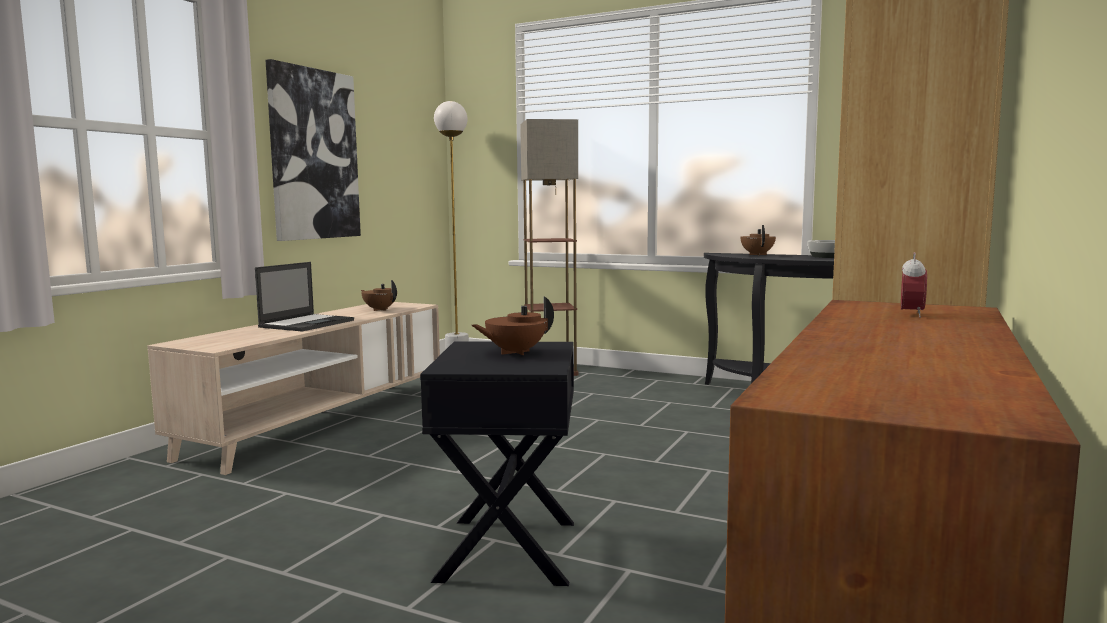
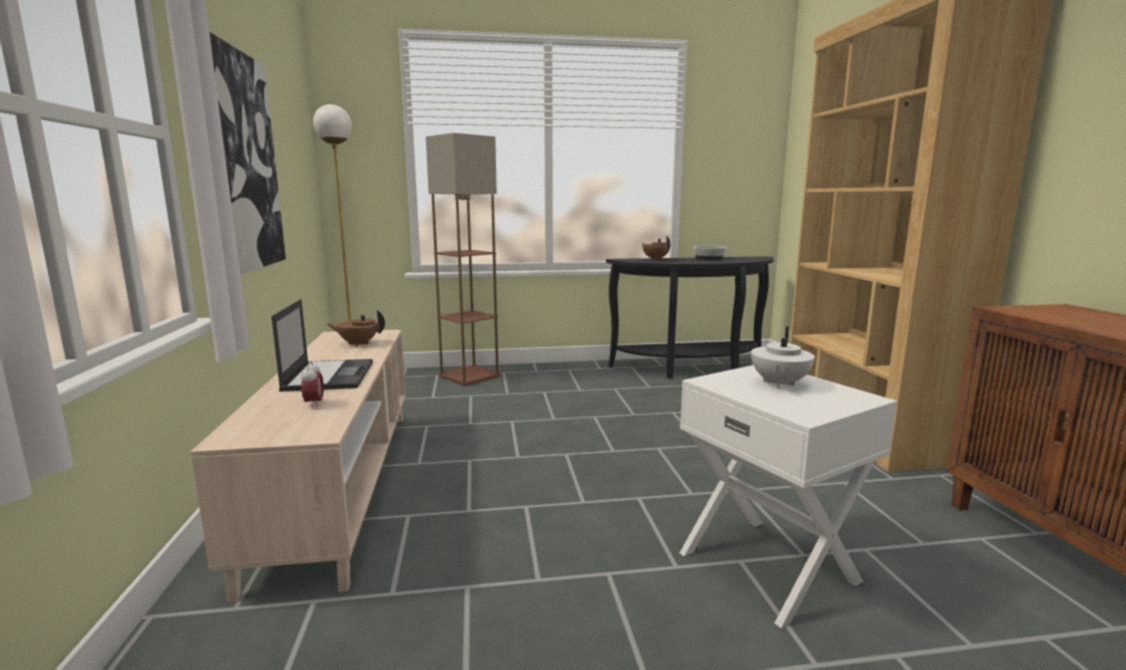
camera: 35 degrees left, 5 degrees up
(510, 550) = (769, 566): black side table -> white side table
(515, 352) = (778, 384): brown teapot -> white teapot
(911, 315) = (1084, 317): alarm clock -> alarm clock (314, 404)

